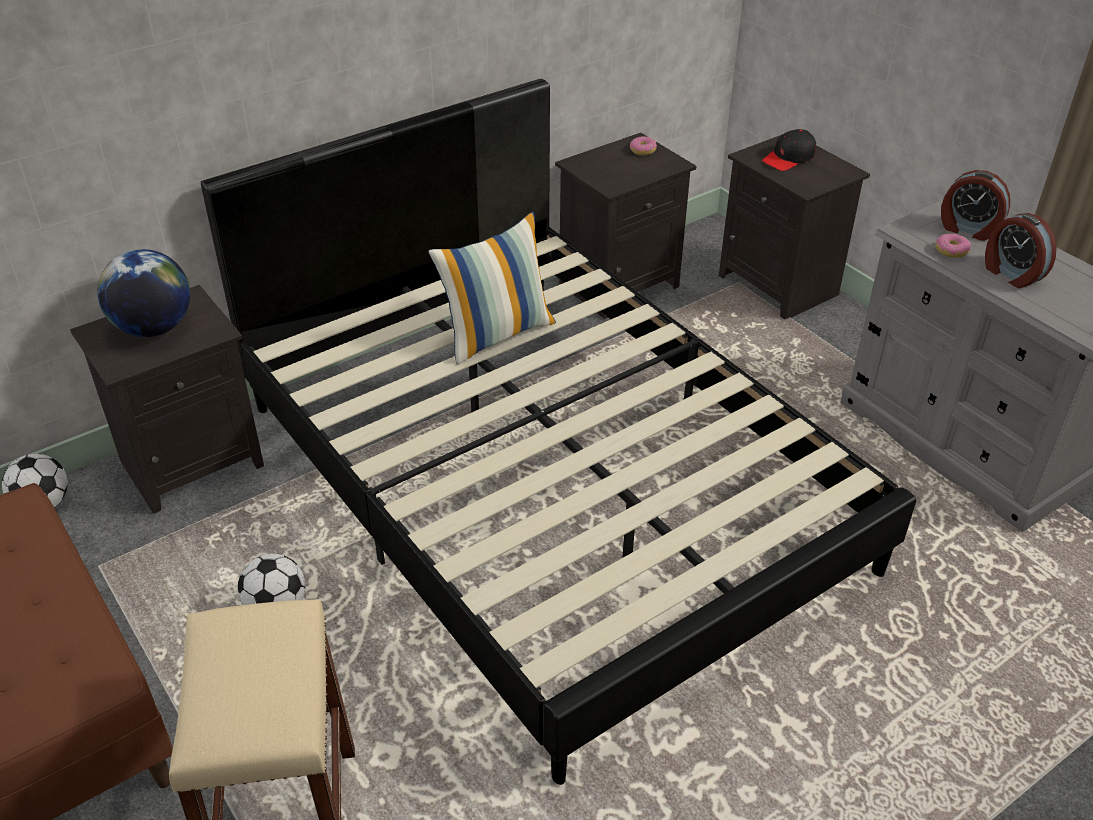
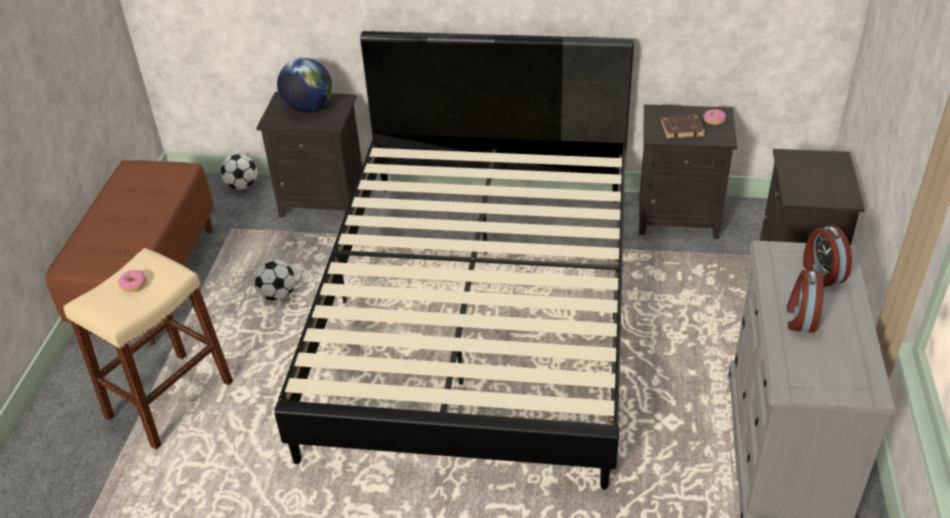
camera: 45 degrees right, 0 degrees up
(497, 333) = (505, 201): pillow -> none
(626, 170) = (682, 129): none -> brown book
(789, 158) = (816, 170): black cap -> none
(951, 251) = (781, 280): donut -> donut (133, 284)

